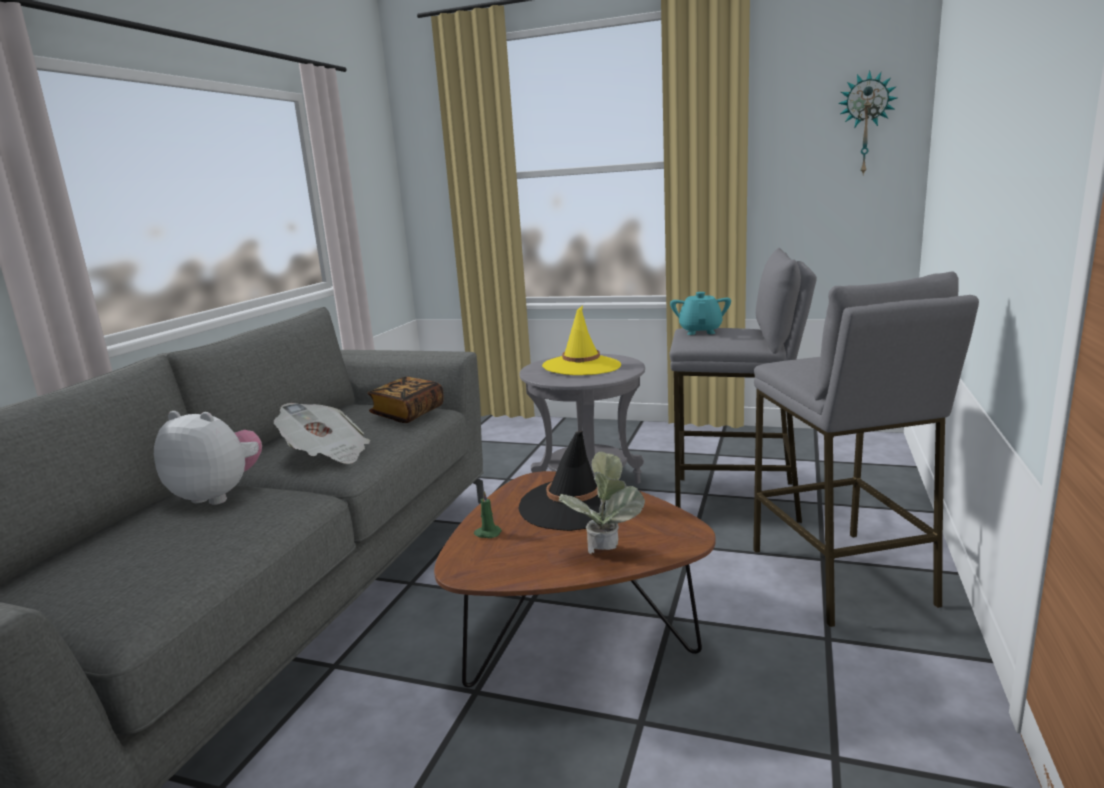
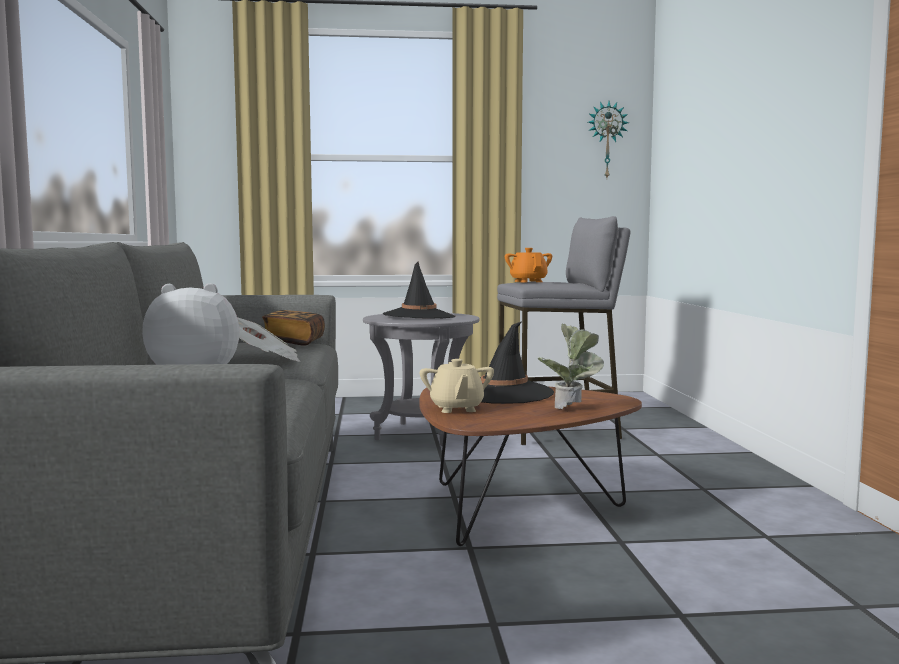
camera: 25 degrees left, 10 degrees down
(487, 533) = (456, 408): green candle -> beige teapot
(581, 366) = (419, 316): yellow hat -> black hat
(700, 331) = (528, 281): turquoise teapot -> orange teapot
(840, 576) = (679, 461): grey stool -> none

